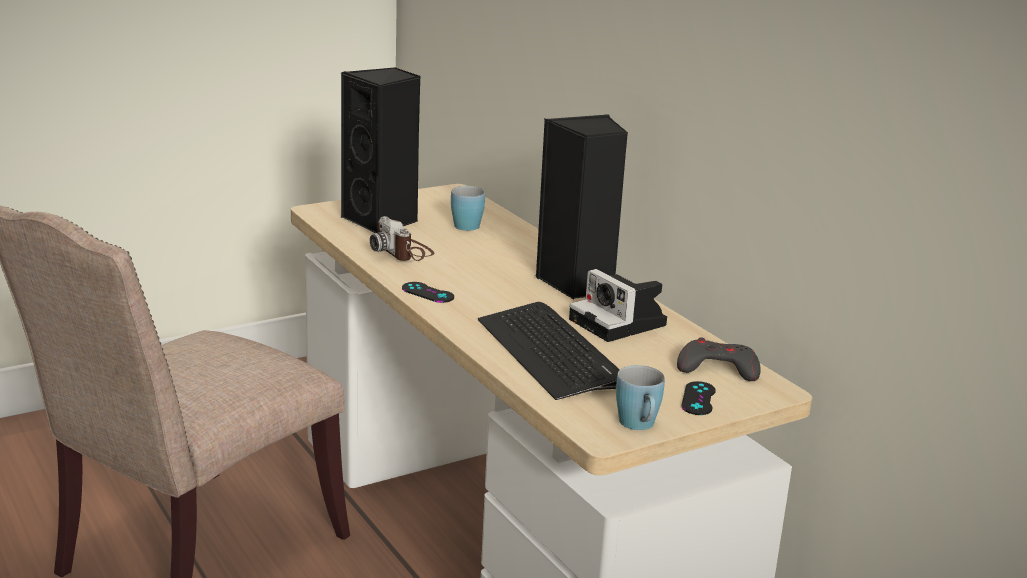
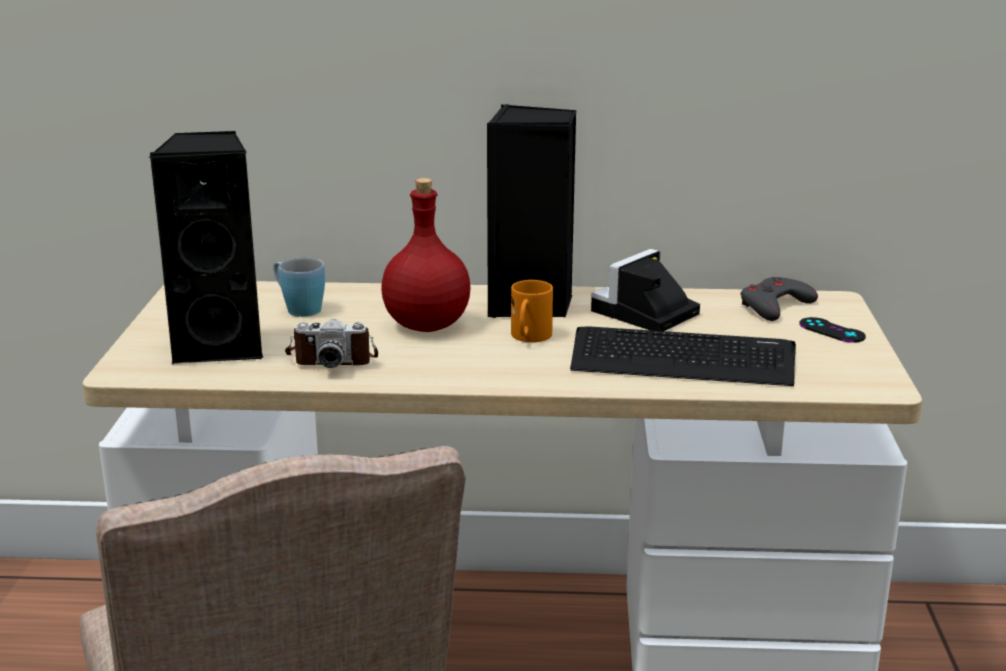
camera: 55 degrees left, 0 degrees up
(428, 293) = (467, 376): black game controller -> none
(494, 263) = (428, 325): none -> red bottle
(518, 296) = (529, 338): none -> orange mug
(621, 323) = (643, 314): camera -> camera turned 135 degrees clockwise
(639, 426) = (871, 368): blue mug -> none

